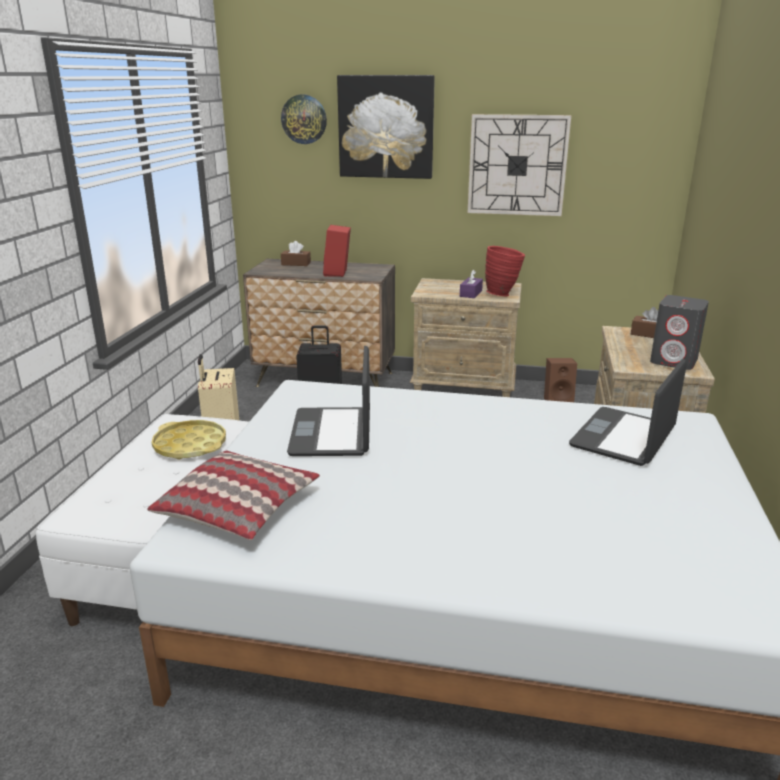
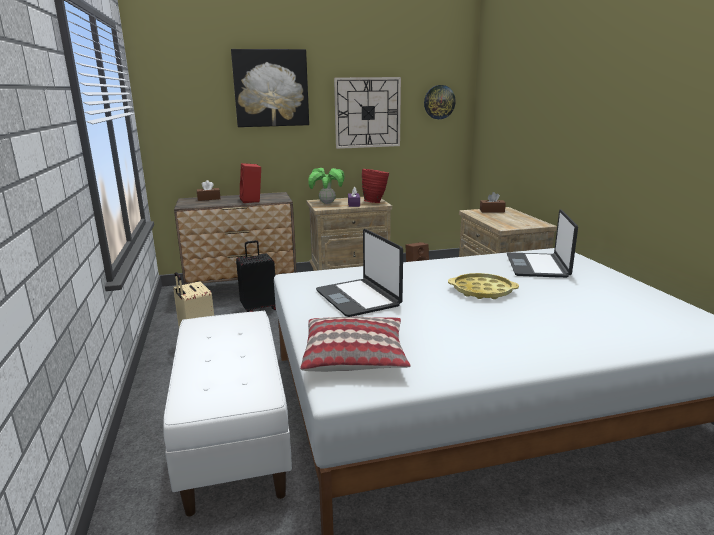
camera: 25 degrees left, 5 degrees down
(190, 445) = (234, 335): yellow tray -> yellow tray (482, 291)
(304, 119) = (203, 84): wall clock -> wall clock (439, 102)
(440, 286) = (327, 203): none -> potted plant
(674, 361) = (524, 221): grey speaker -> none

